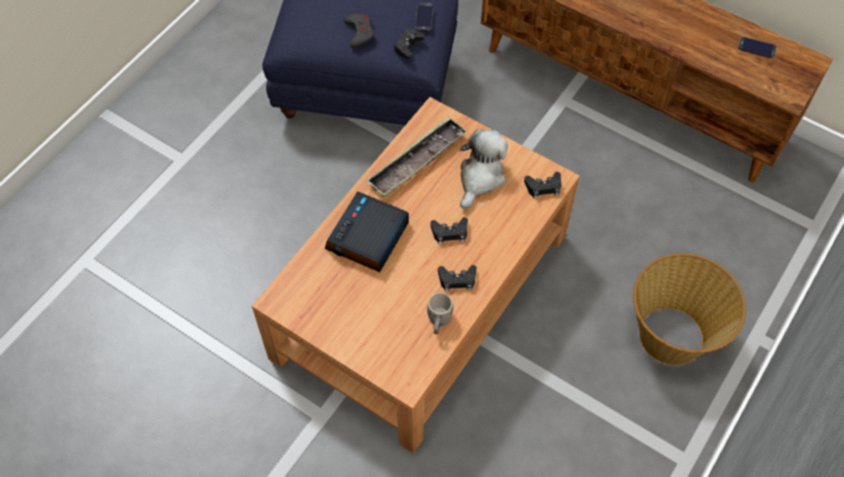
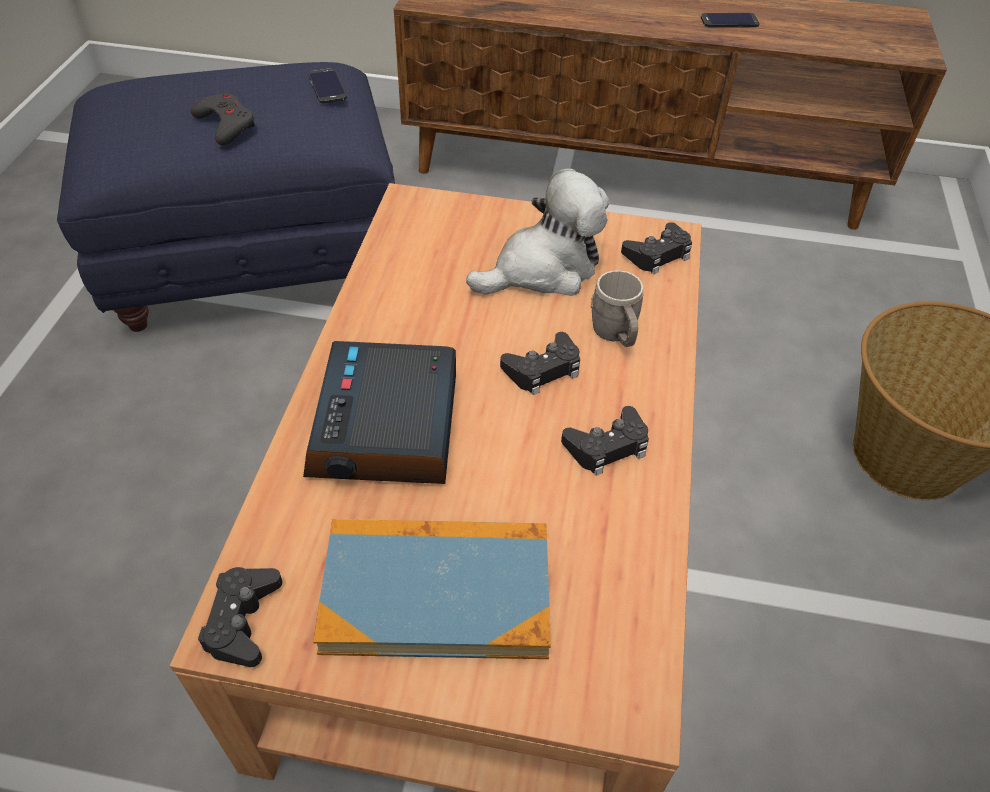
camera: 25 degrees left, 10 degrees down
(356, 315) = (437, 591): none -> book
(408, 46) = (319, 124): black game controller -> black game controller (242, 620)
(417, 161) = (417, 276): tray -> none
(438, 322) = (620, 541): grey mug -> grey mug (615, 335)
(480, 177) = (543, 269): plush toy -> plush toy turned 60 degrees clockwise
(756, 47) = (827, 16): phone -> phone (729, 21)

